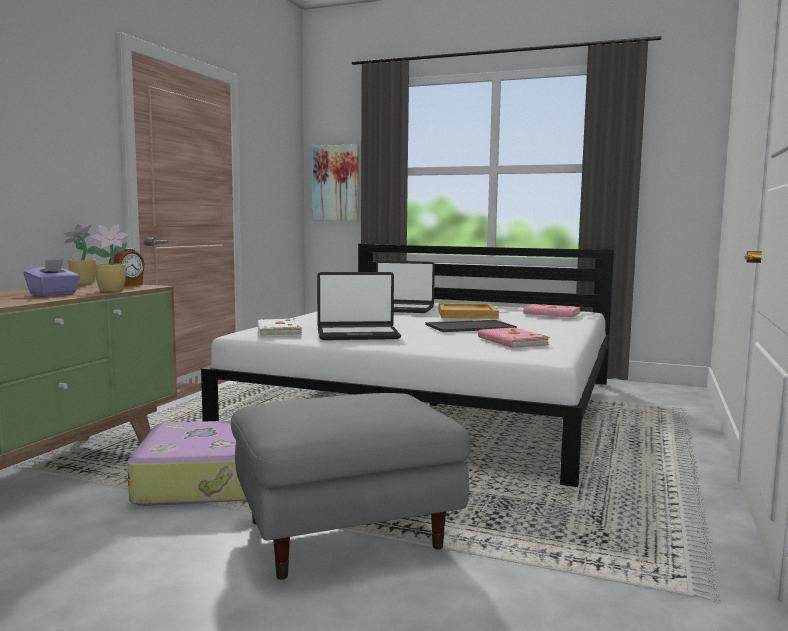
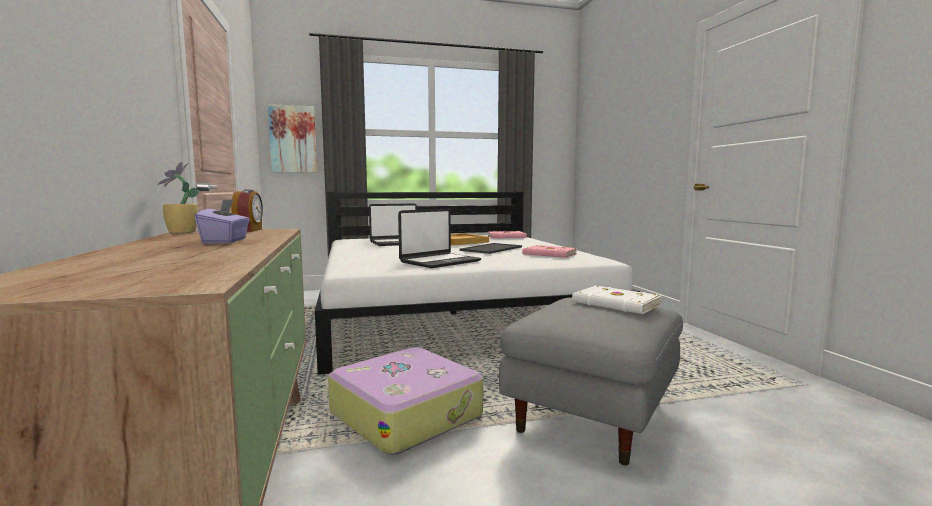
camera: 35 degrees left, 0 degrees up
(113, 291) = (273, 235): potted plant -> none
(278, 331) = (370, 266): white book -> white book (615, 304)

